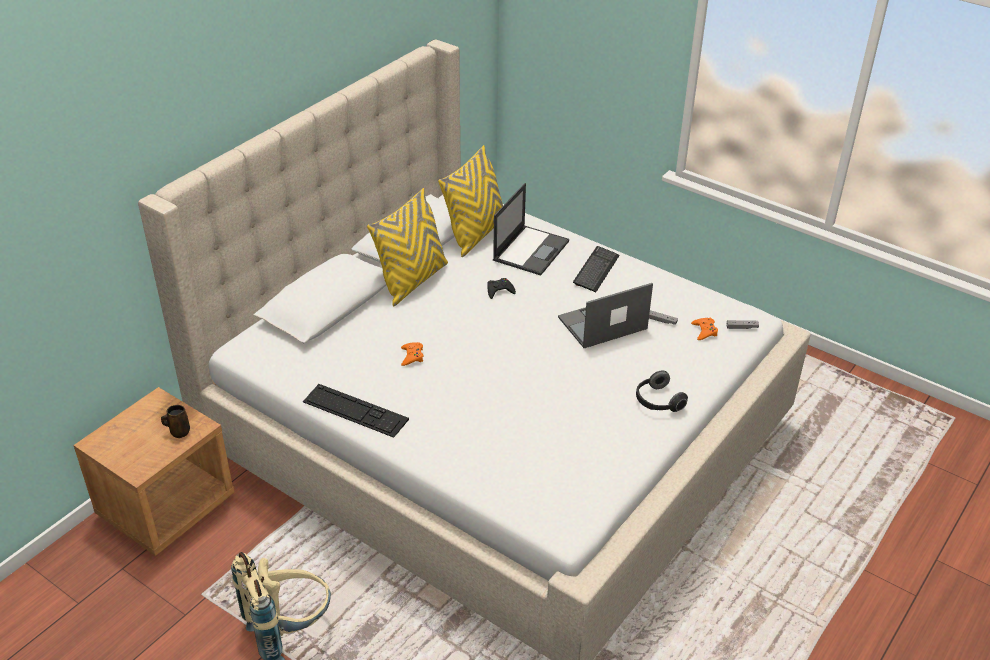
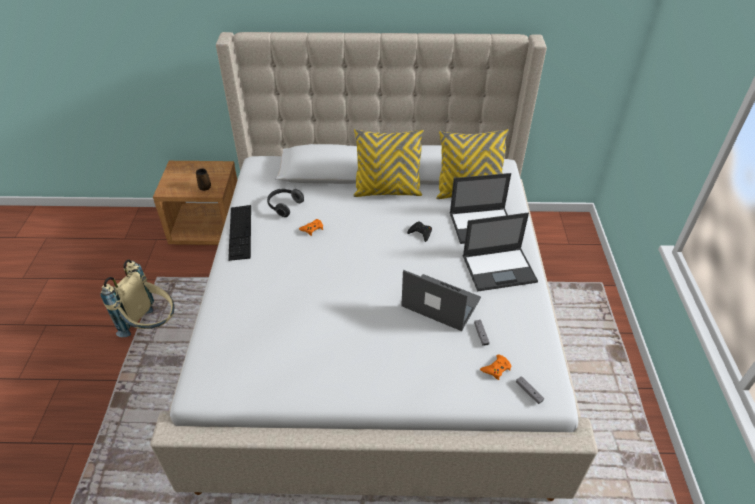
camera: 55 degrees right, 5 degrees up
(596, 270) = (499, 269): keyboard -> laptop
(657, 402) = (379, 379): headphones -> headphones (284, 206)

